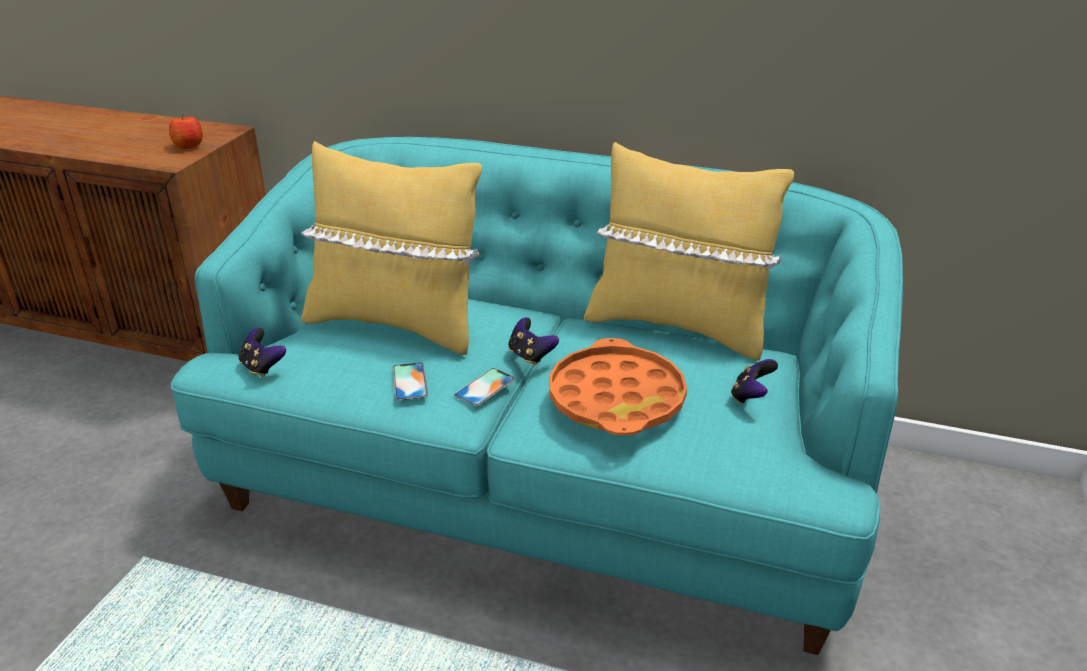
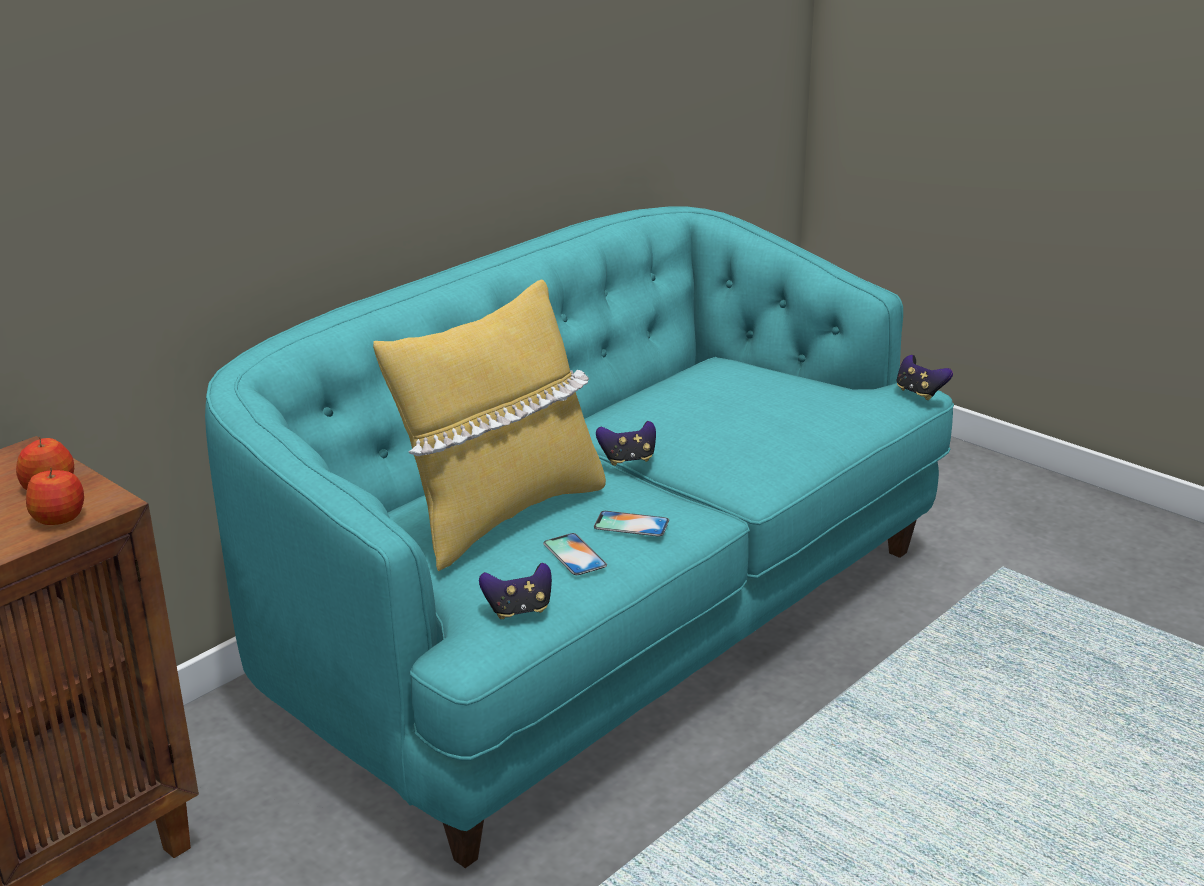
camera: 65 degrees left, 5 degrees down
(149, 158) = (59, 518): none -> apple
(485, 387) = (665, 492): phone -> phone (574, 555)
(616, 399) = (748, 430): orange tray -> none
(677, 326) = (639, 382): yellow pillow -> none
(751, 396) = (783, 380): game controller -> game controller (919, 393)

